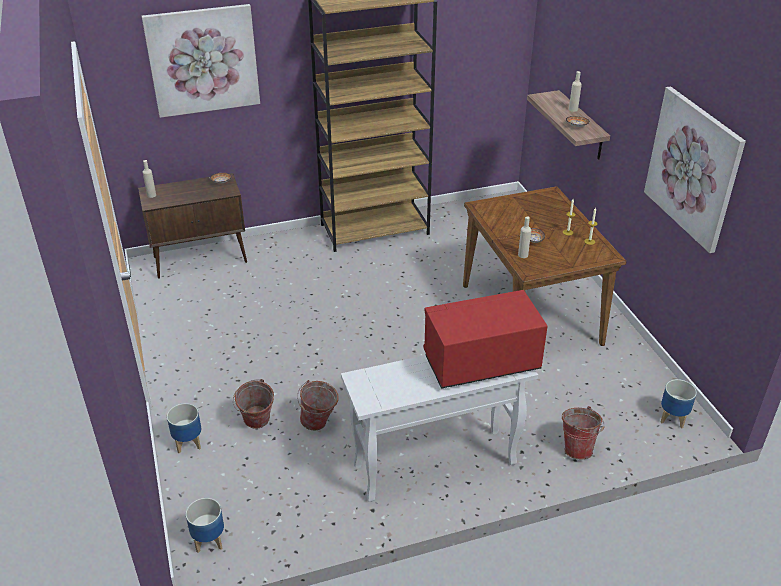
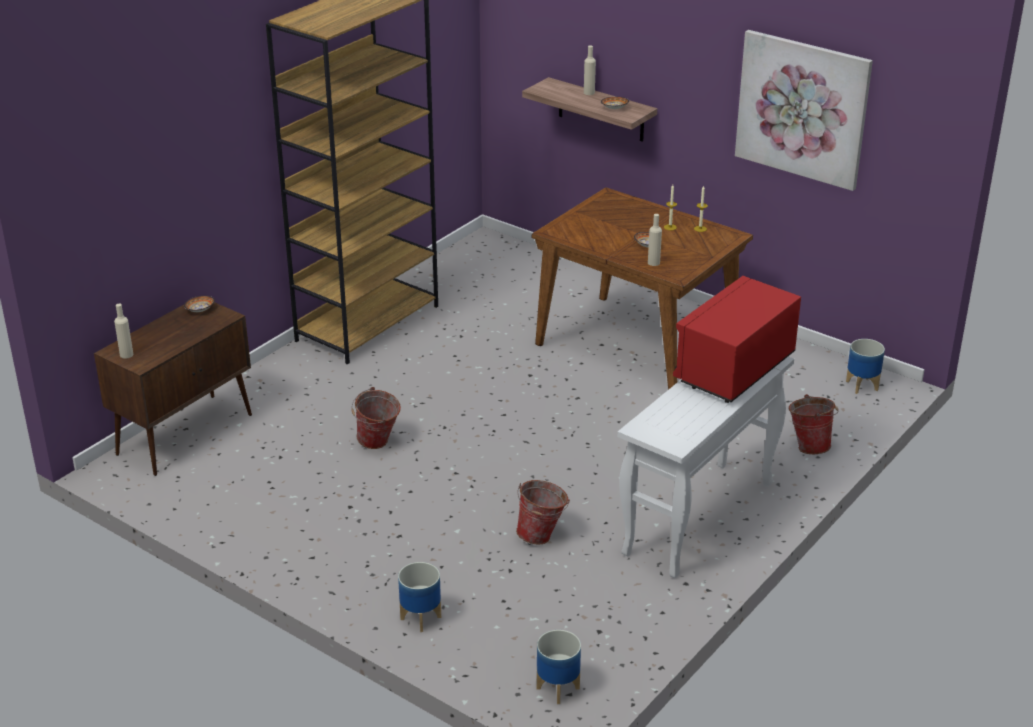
camera: 35 degrees left, 5 degrees down
(203, 60) = (159, 143): picture -> none
(256, 424) = (474, 566): bucket -> bucket (377, 444)

